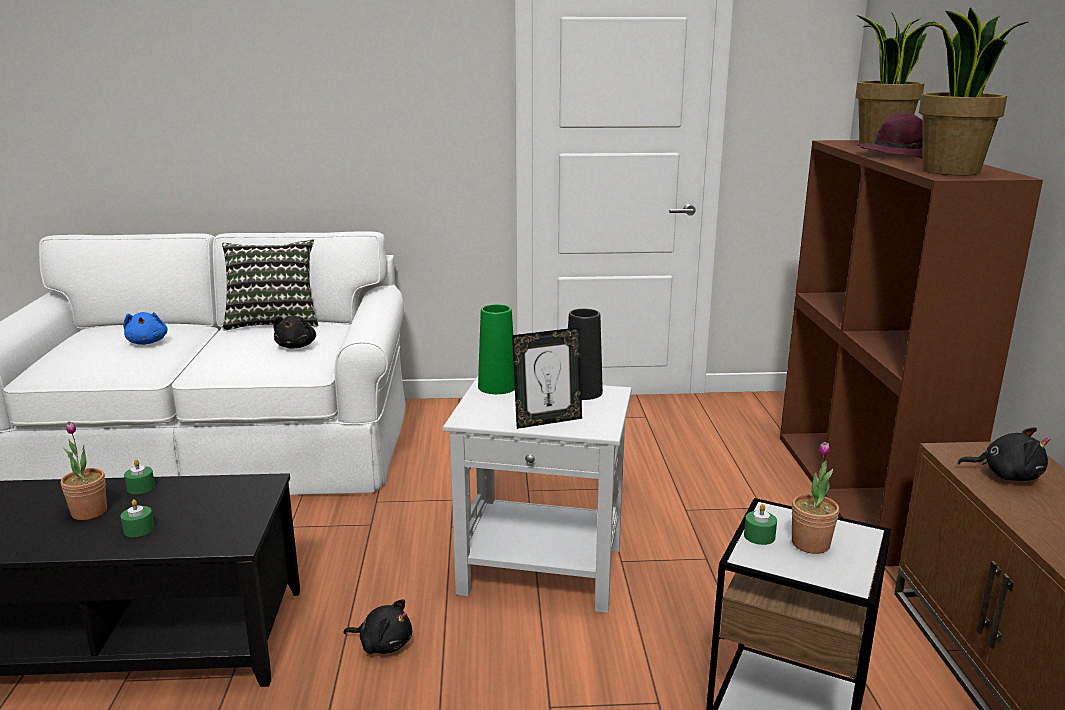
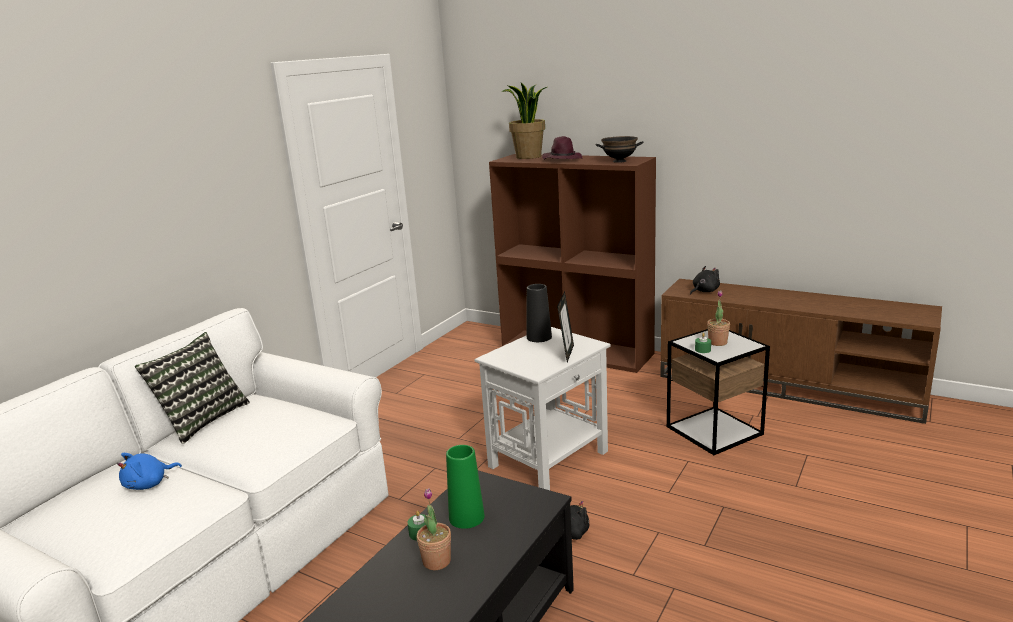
camera: 55 degrees left, 0 degrees up
(139, 529) = (490, 539): green candle -> none
(147, 342) = (149, 484): blue plush toy -> blue plush toy turned 120 degrees clockwise
(296, 346) = (283, 417): black plush toy -> none
(497, 387) = (500, 356): green vase -> green vase (466, 517)
(951, 171) = (619, 161): potted plant -> black bowl

